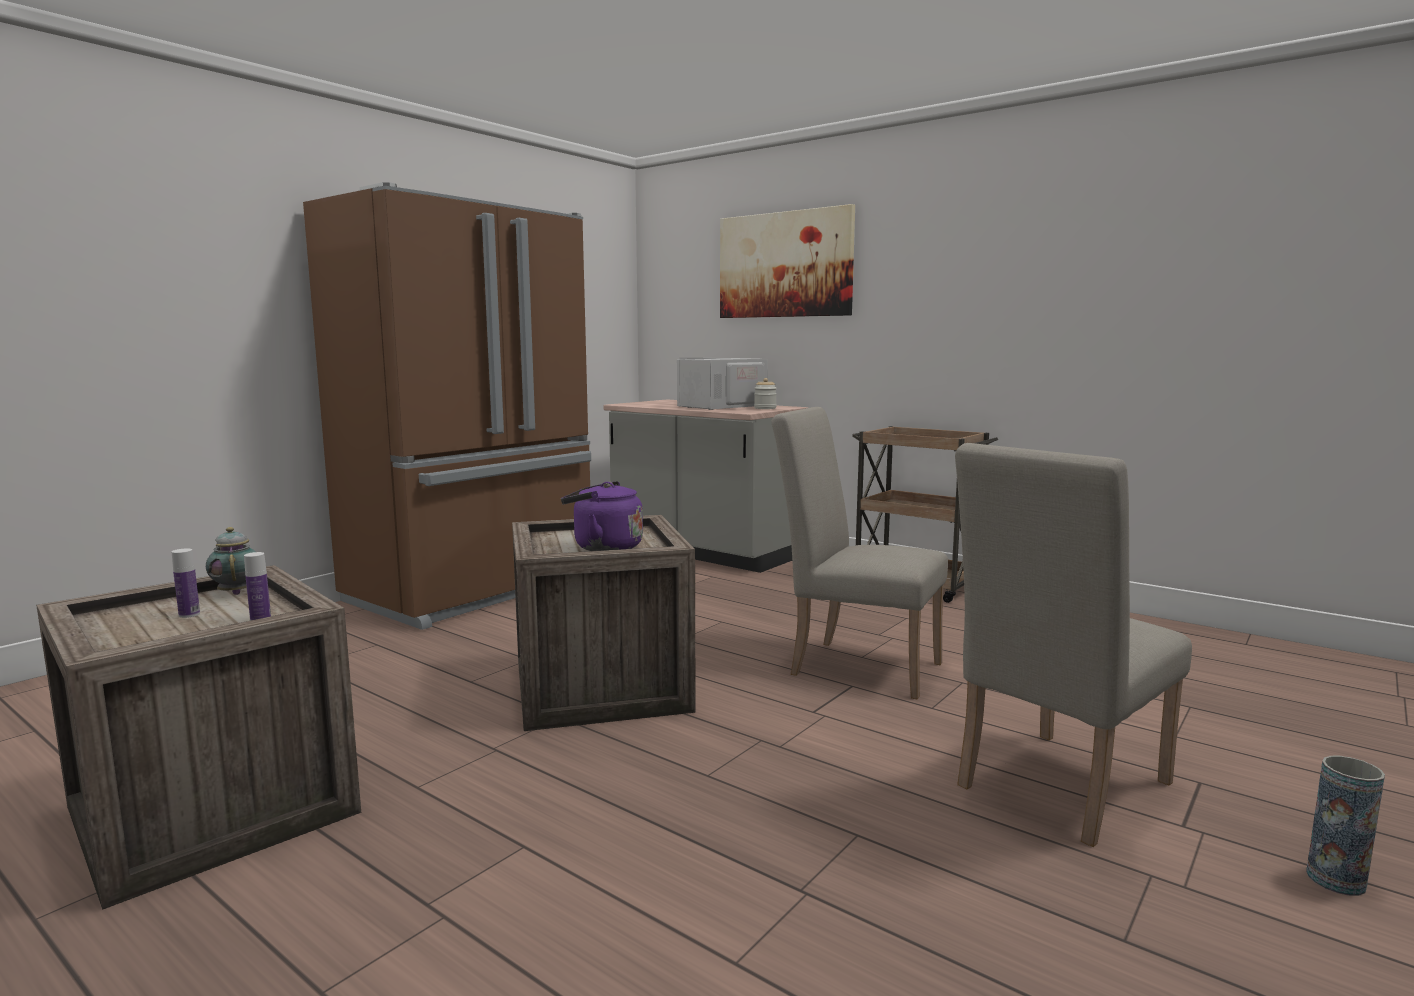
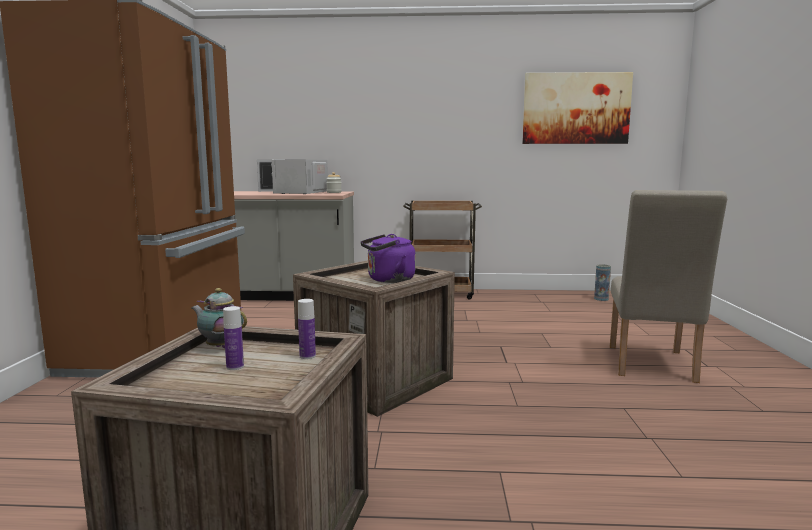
camera: 35 degrees left, 0 degrees up
(784, 265) = (329, 97): picture -> picture (576, 108)
(855, 665) = (484, 337): beige chair -> none
(1335, 880) = (771, 369): vase -> vase (601, 299)

